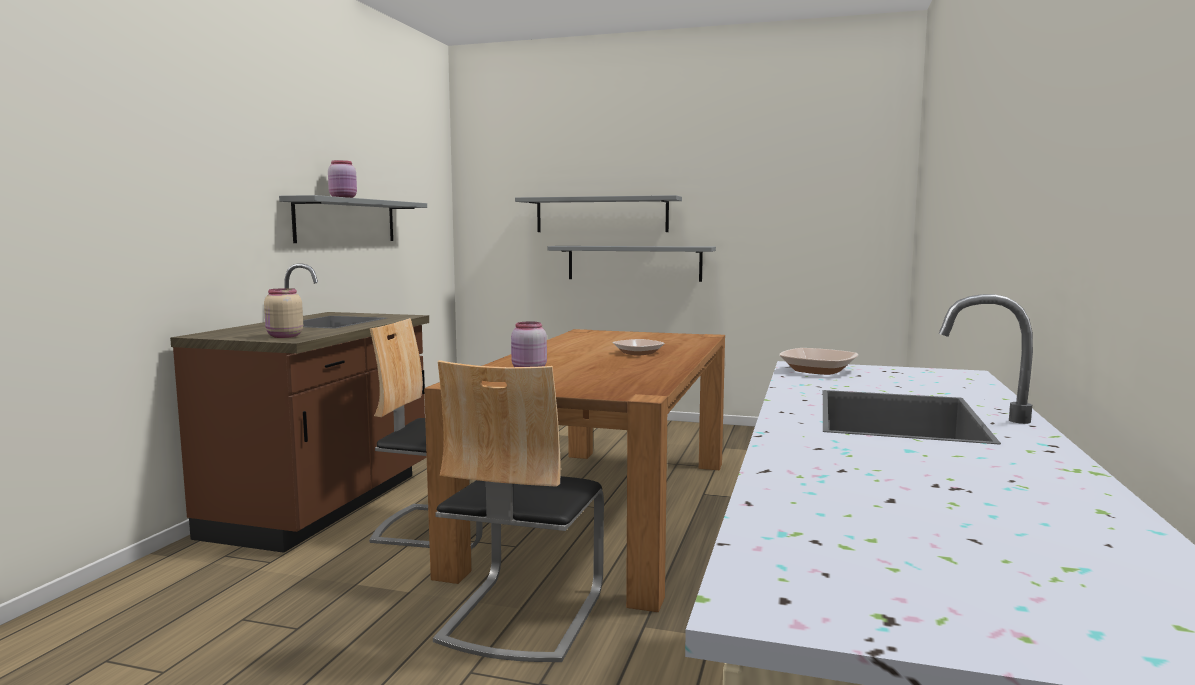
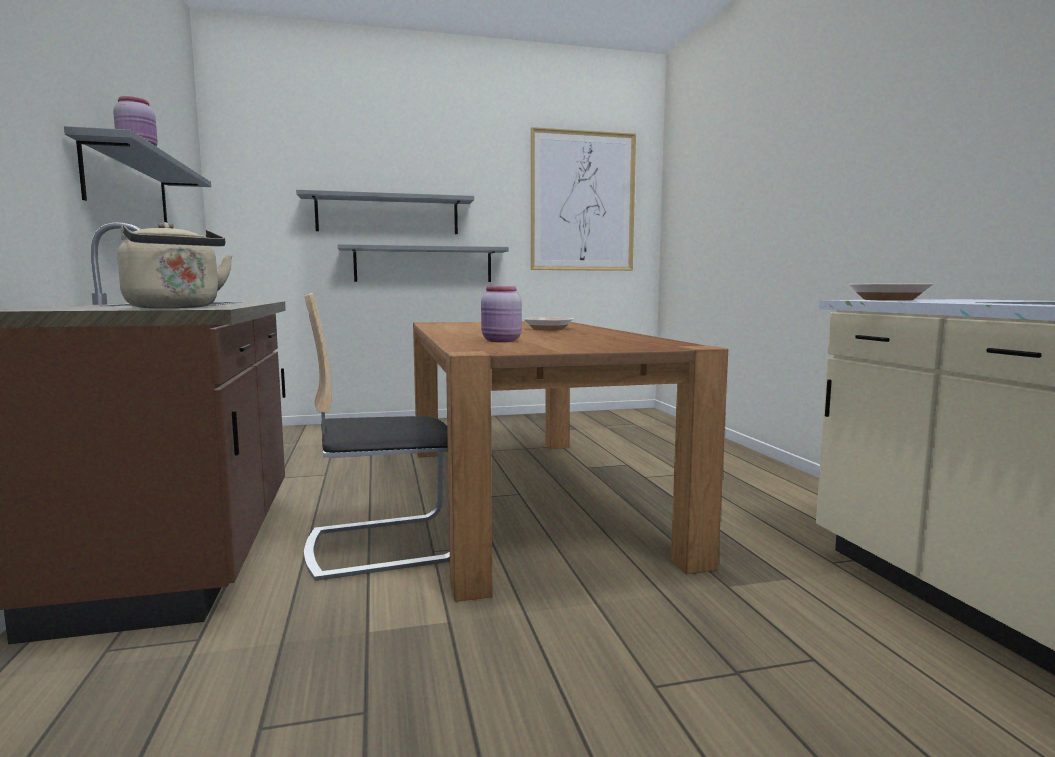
camera: 30 degrees left, 0 degrees up
(284, 336) = (176, 307): beige jar -> beige kettle
(521, 614) = (607, 609): chair -> none
(810, 193) = (582, 201): none -> picture

